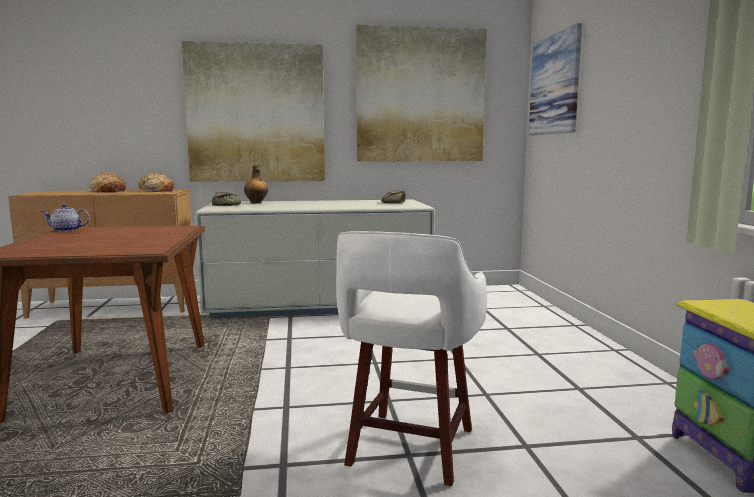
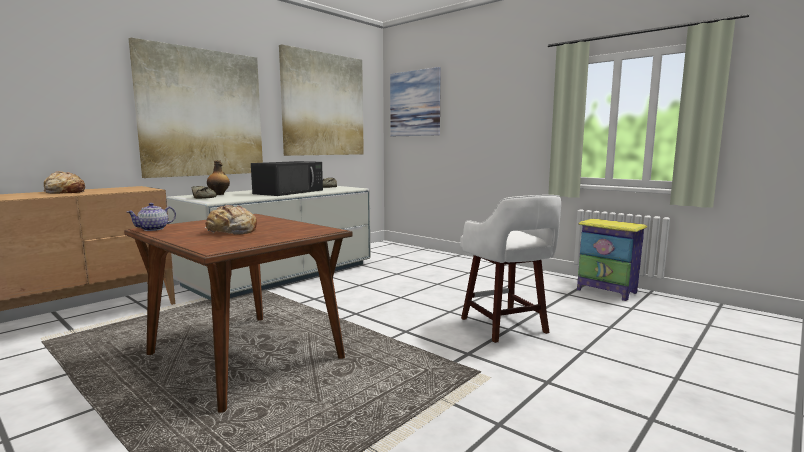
camera: 40 degrees left, 0 degrees up
(156, 191) = (120, 189): bread -> bread (231, 232)
(326, 205) = (289, 192): none -> black microwave

